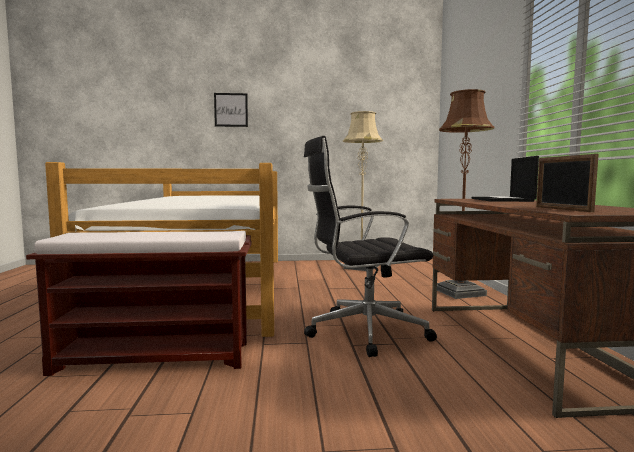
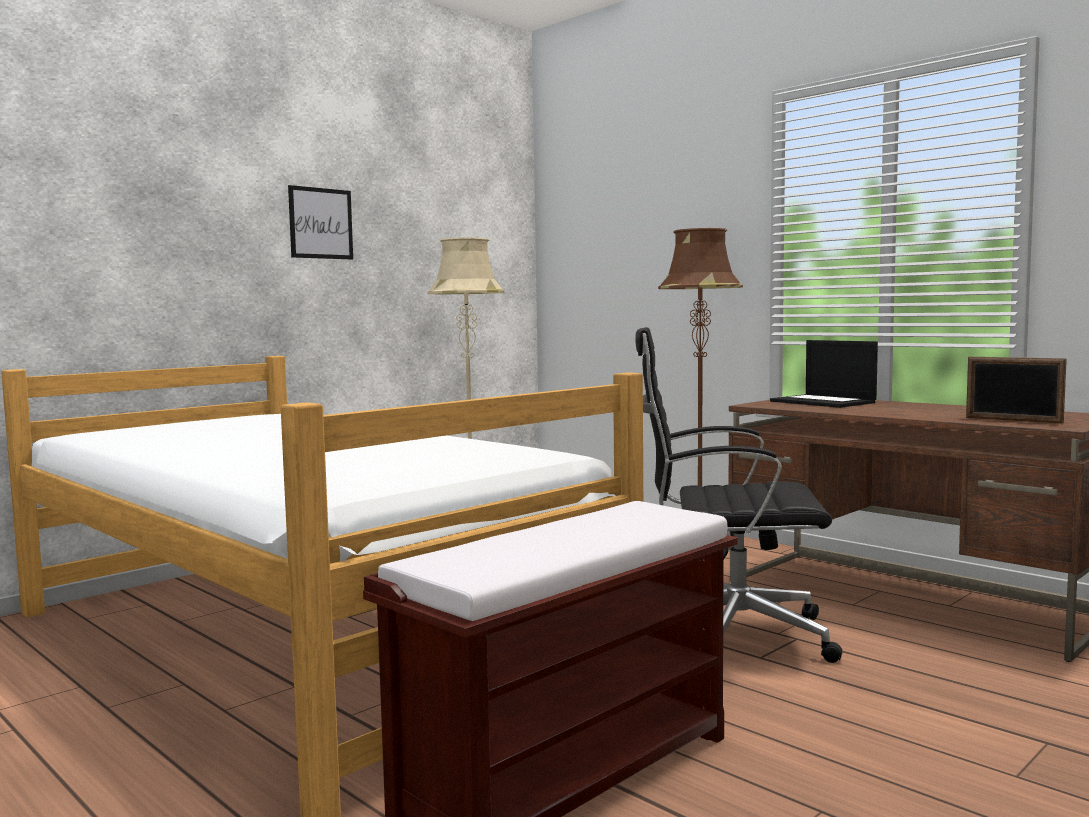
camera: 40 degrees left, 0 degrees up
(231, 110) = (167, 214): picture -> picture (321, 223)
(363, 331) = (729, 635): black office chair -> black office chair turned 60 degrees clockwise

